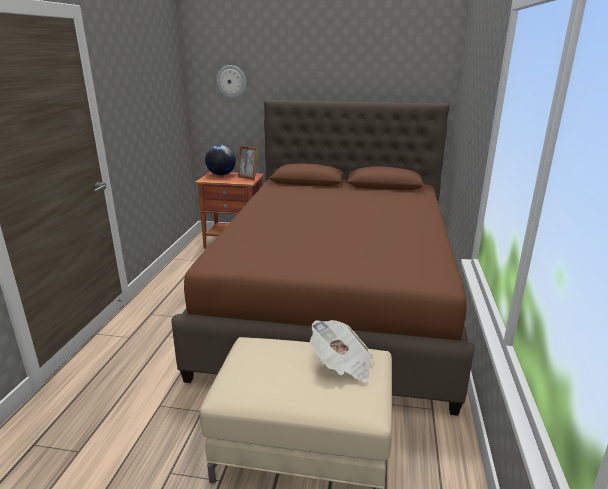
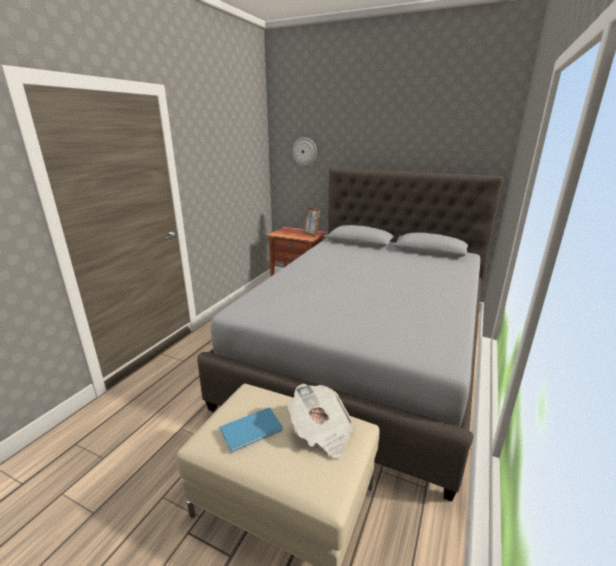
camera: 15 degrees right, 0 degrees up
(221, 175) = (290, 230): globe -> none
(274, 374) = (253, 430): none -> blue book
(336, 299) = (367, 352): brown bed -> grey bed

